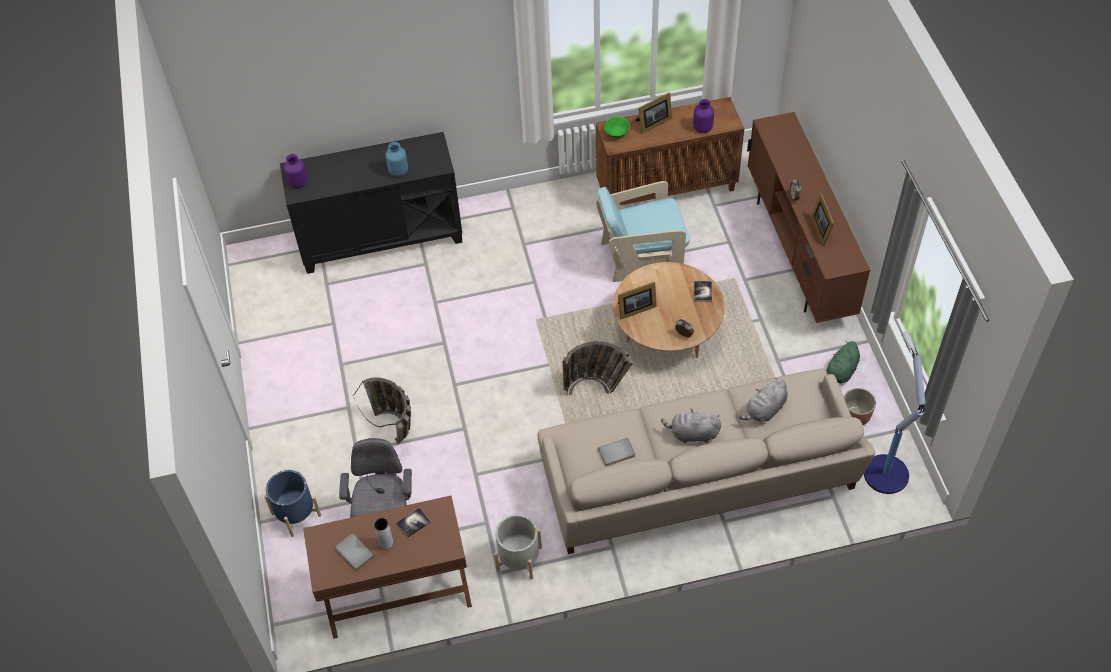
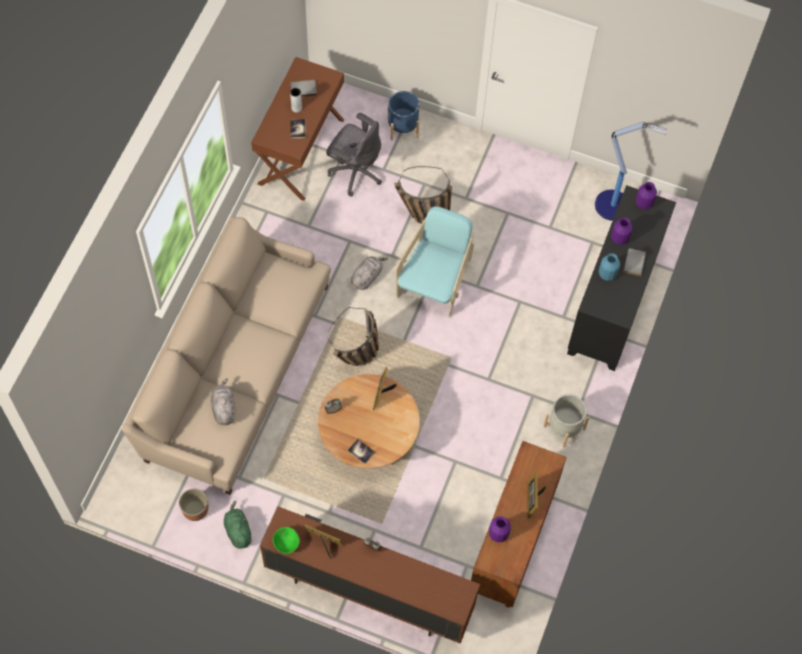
camera: 120 degrees right, 10 degrees up
(352, 181) = (619, 238): none -> purple vase
(519, 559) = (267, 228): grey planter -> grey planter (564, 427)
(617, 134) = (541, 464): green bowl -> green bowl (286, 544)
(617, 454) = (268, 293): grey book -> grey book (633, 262)
(642, 256) = (455, 471): turquoise armchair -> turquoise armchair (434, 282)
(692, 434) = (244, 348): grey plush toy -> grey plush toy (367, 276)
(885, 472) = (138, 492): floor lamp -> floor lamp (613, 205)

